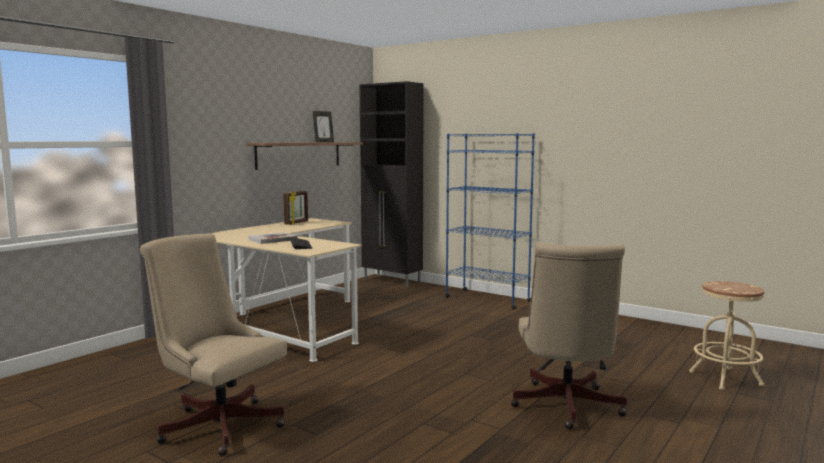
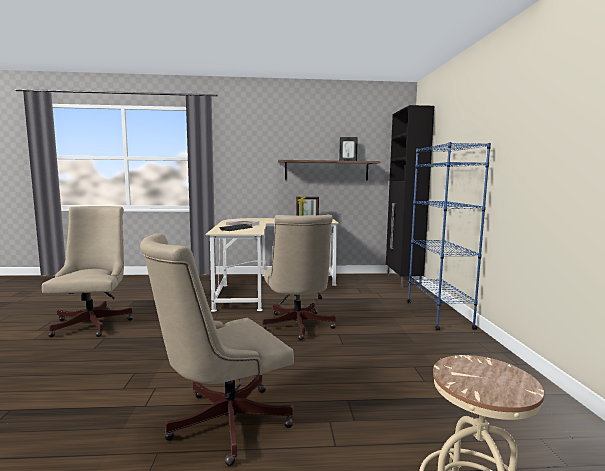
camera: 50 degrees right, 0 degrees up
(429, 342) = (297, 327): none -> beige office chair

